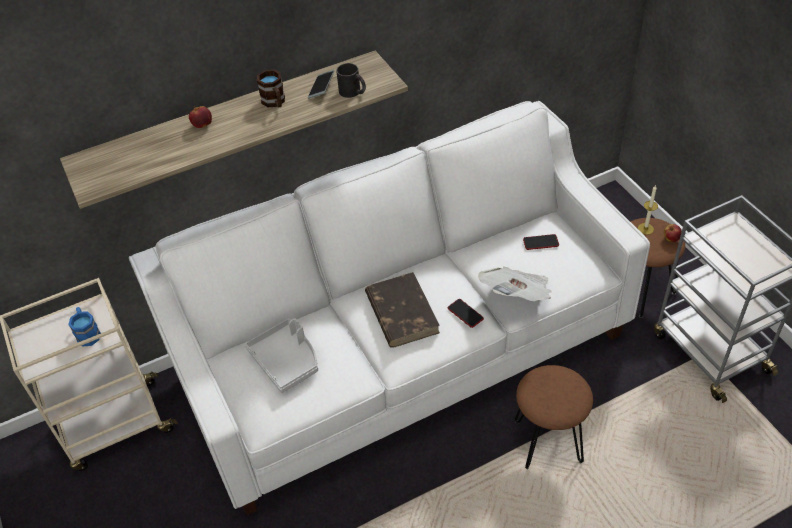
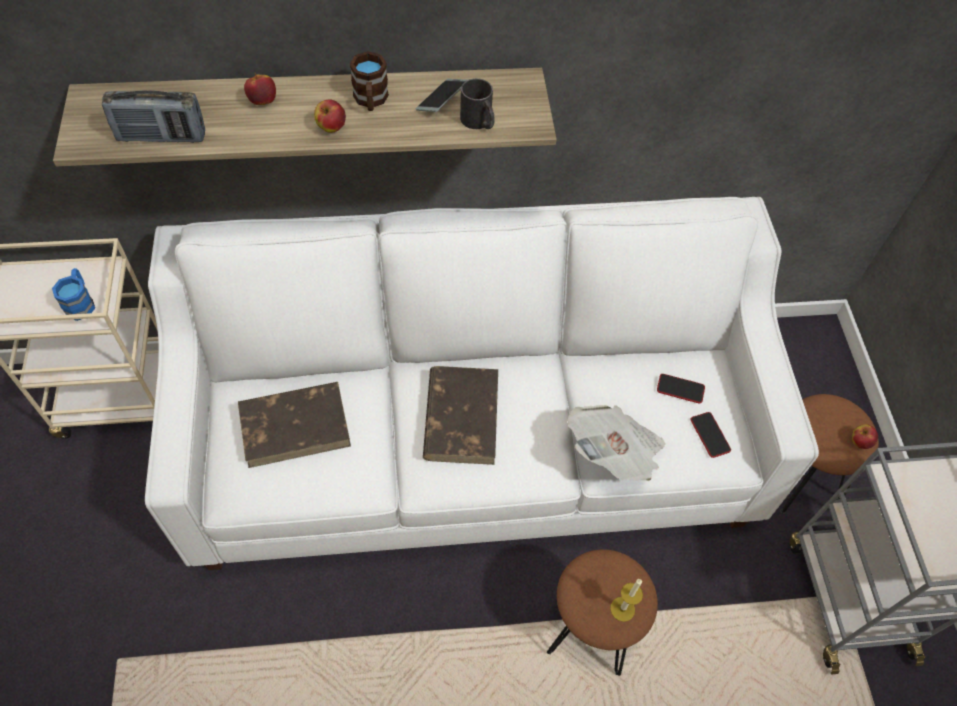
camera: 15 degrees right, 10 degrees up
(146, 167) = (161, 137): none -> radio
(258, 125) = (331, 127): none -> apple
(286, 361) = (296, 425): grey tray -> brown book
(465, 313) = (538, 450): phone -> phone (710, 435)
(645, 229) = (833, 414): candle -> candle (622, 609)

